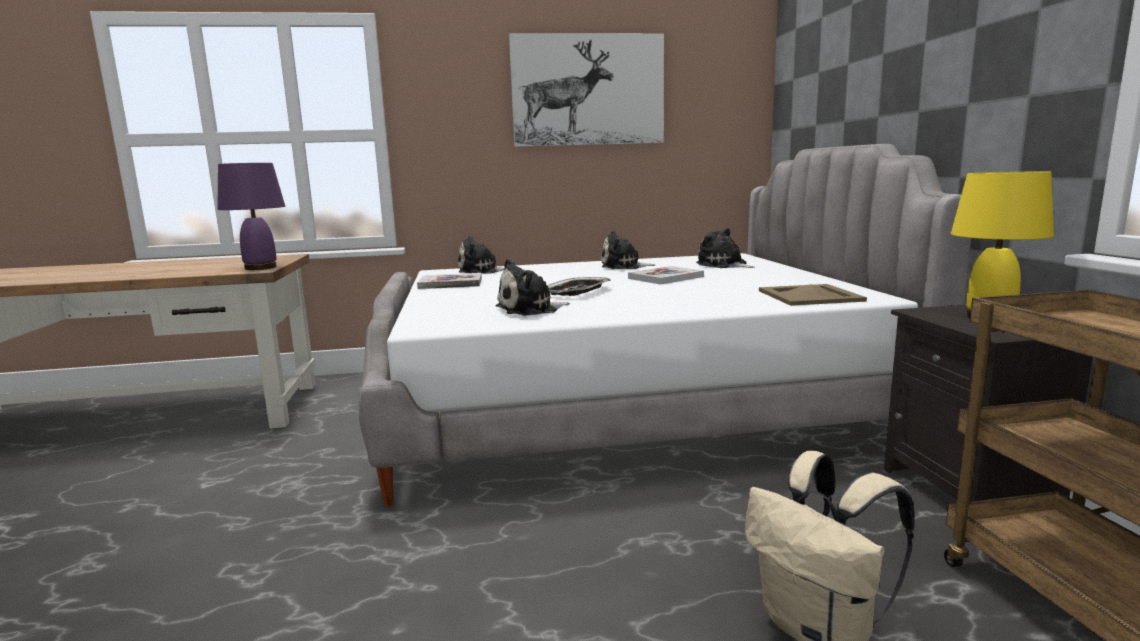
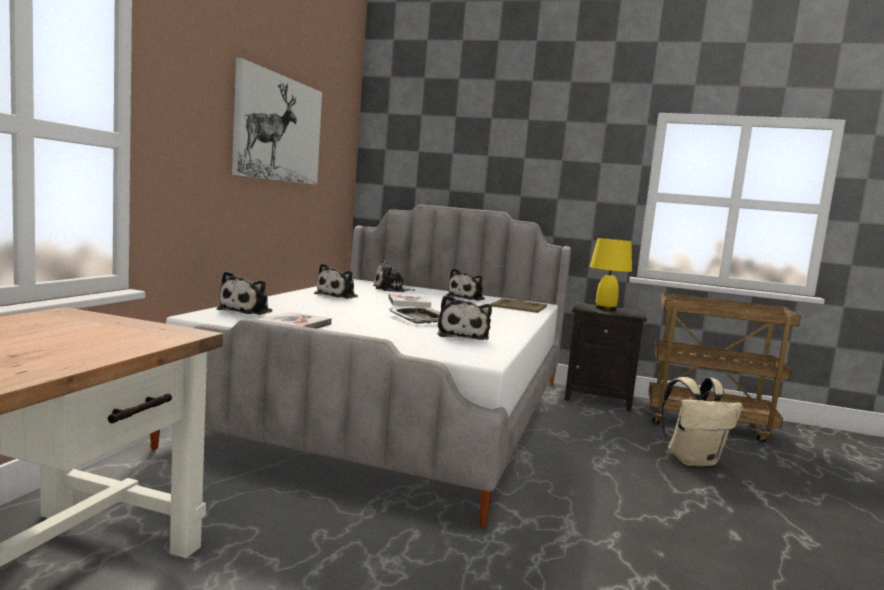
camera: 65 degrees left, 5 degrees down
(260, 268) = (165, 331): purple table lamp -> none
(781, 280) = (467, 298): none -> plush toy

